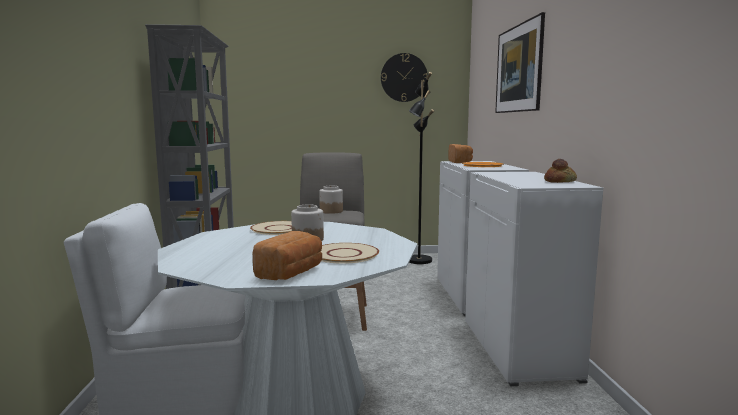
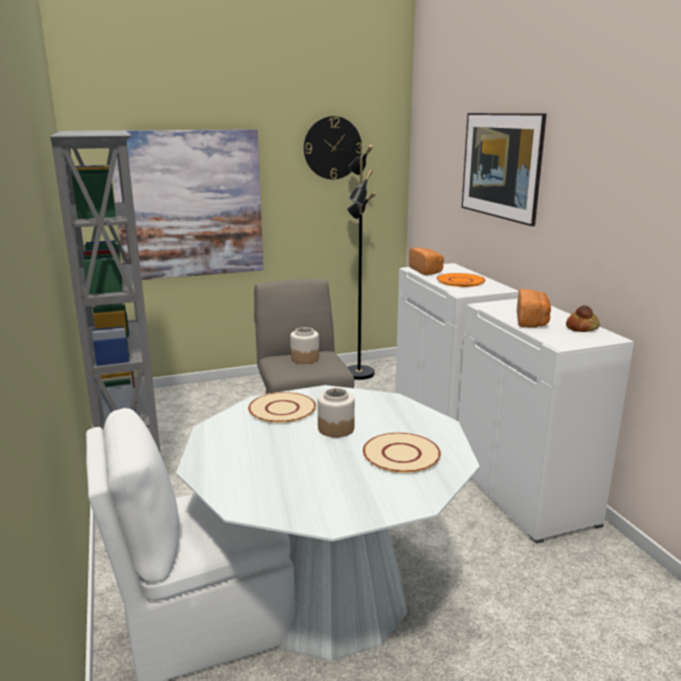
camera: 15 degrees left, 10 degrees up
(291, 117) = (190, 205): none -> picture
(292, 273) = (377, 499): bread -> bread (532, 321)

